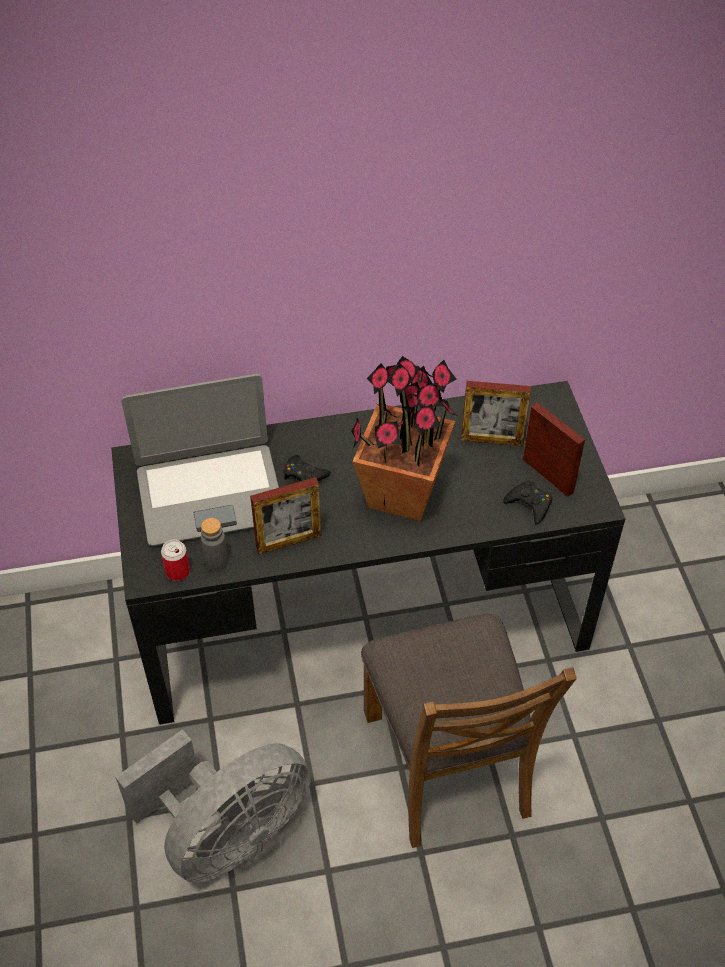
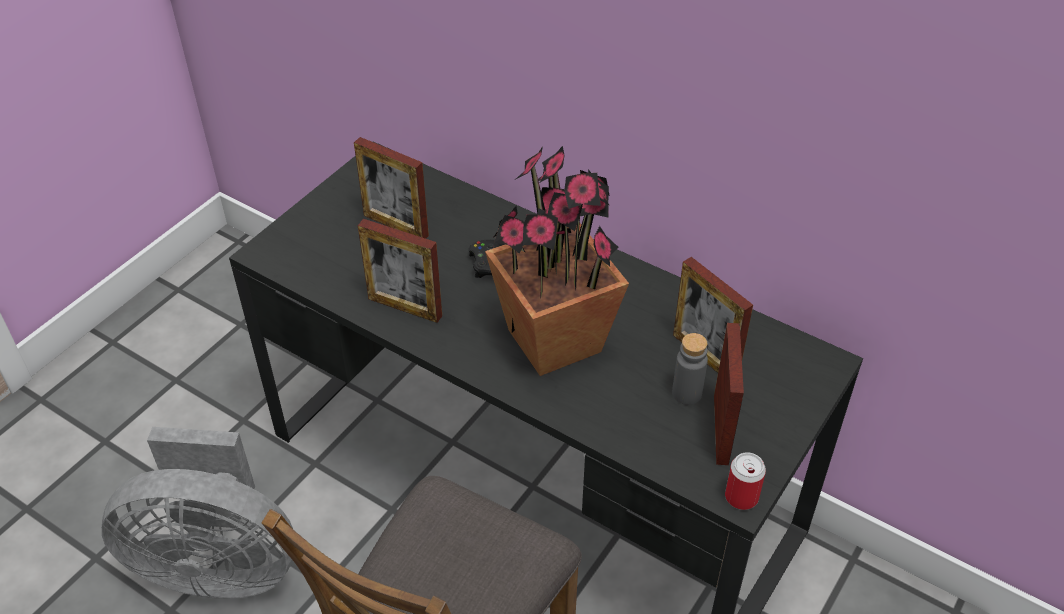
camera: 45 degrees right, 5 degrees down
(177, 571) = (292, 265): can -> can (741, 497)
(210, 494) = (396, 225): laptop -> picture frame
(216, 561) = (329, 280): grey bottle -> grey bottle (686, 393)
(529, 504) = (666, 441): black game controller -> none

